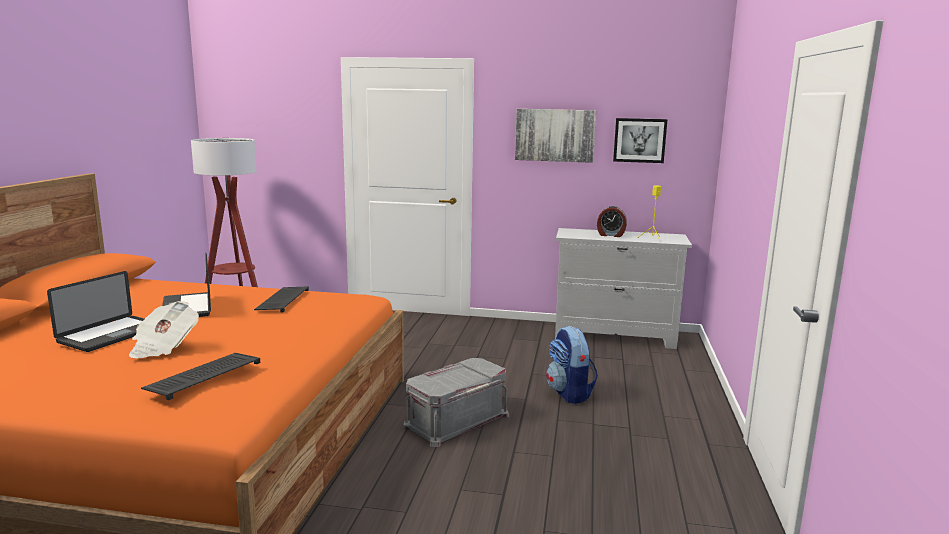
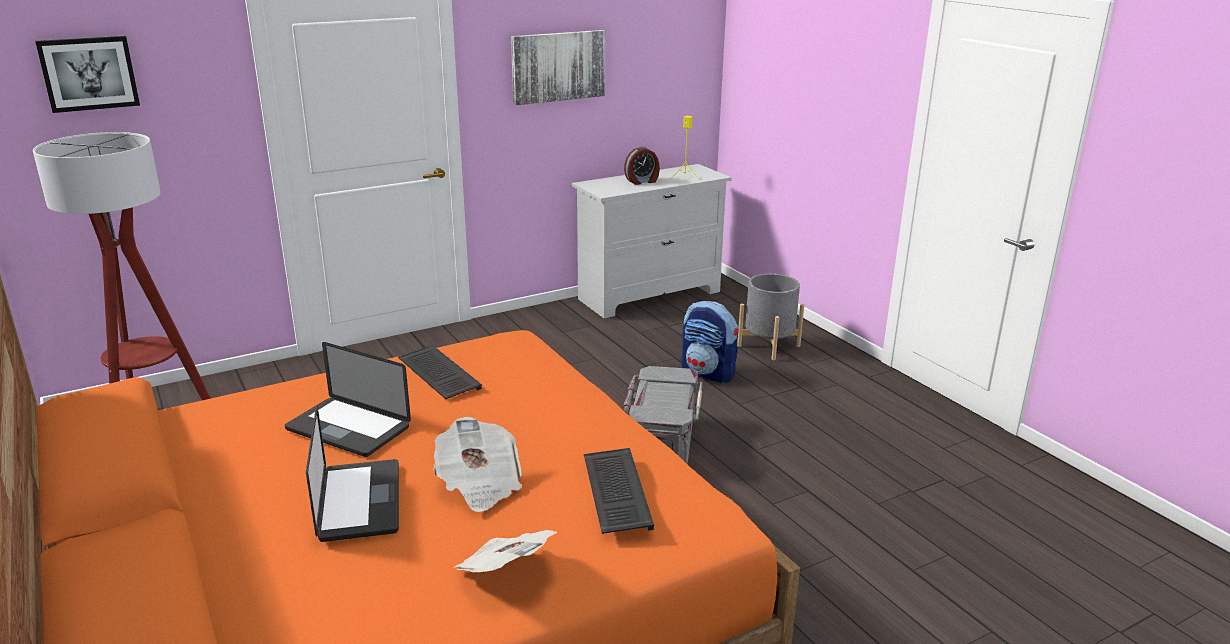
camera: 40 degrees left, 10 degrees up
(76, 388) = (505, 572): none -> newspaper
(639, 140) = (648, 62): picture -> picture (89, 73)
(653, 393) = (768, 346): none -> grey planter

